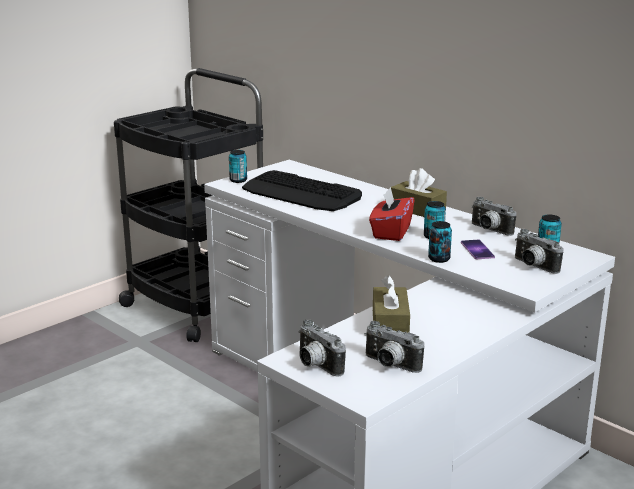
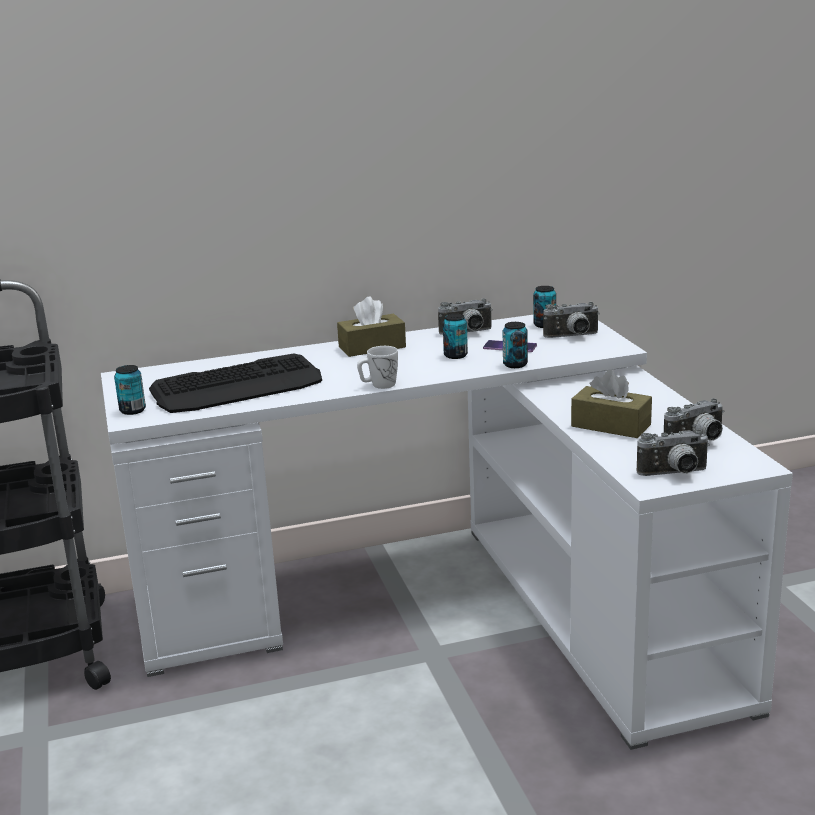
camera: 60 degrees left, 0 degrees up
(345, 227) = (379, 385): none -> white mug
(391, 232) = (420, 369): red tissue box -> none

